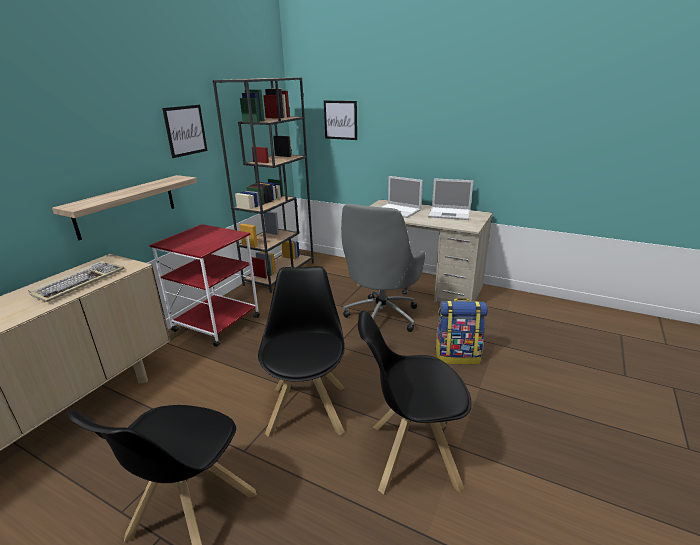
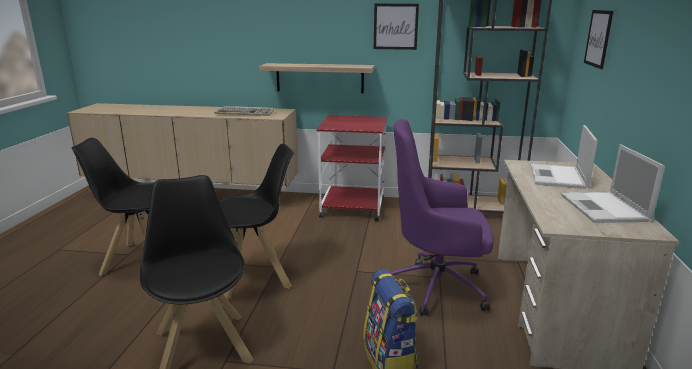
camera: 70 degrees right, 5 degrees down
(381, 317) = (436, 289): grey office chair -> purple office chair

